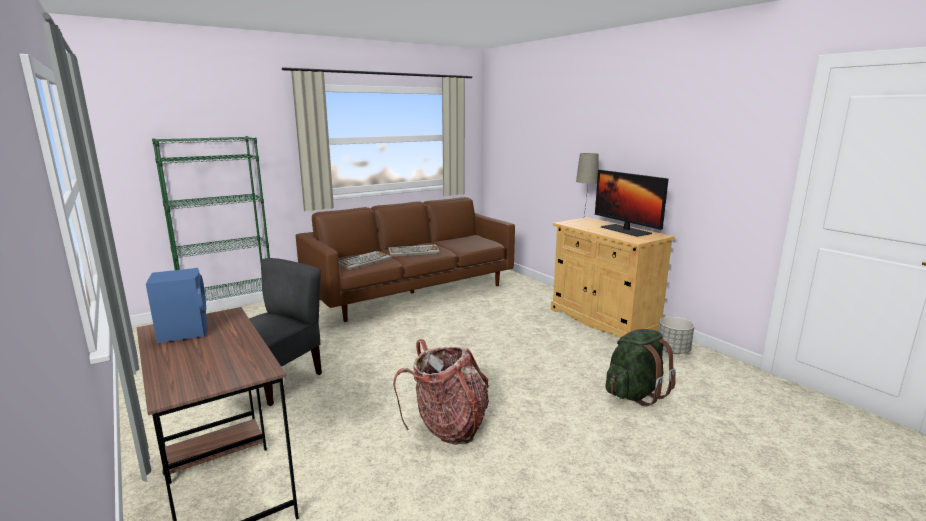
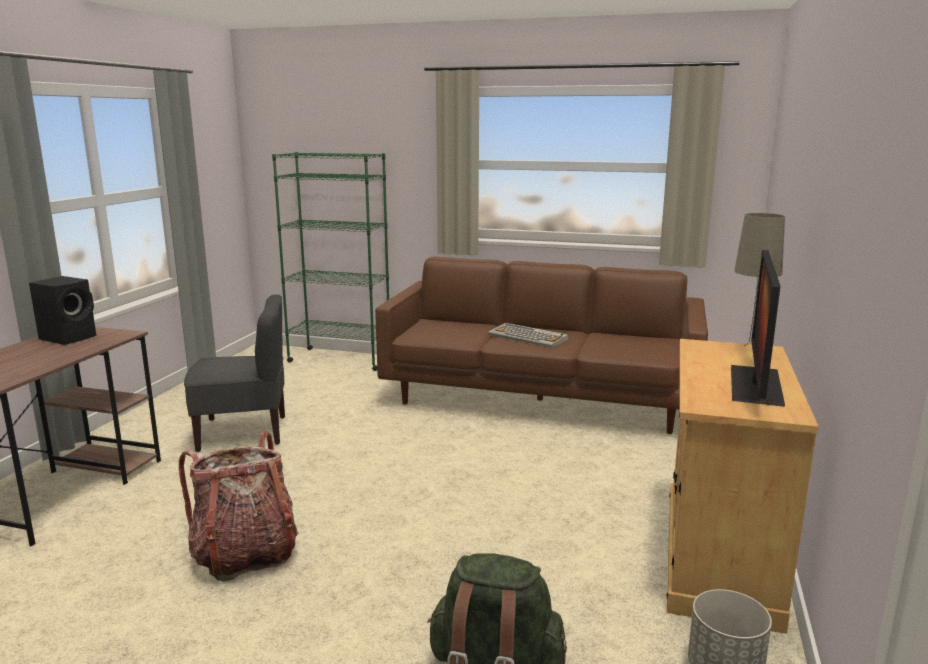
camera: 50 degrees right, 0 degrees up
(184, 332) = (70, 337): blue speaker -> black speaker
(364, 261) = (447, 332): keyboard -> none

